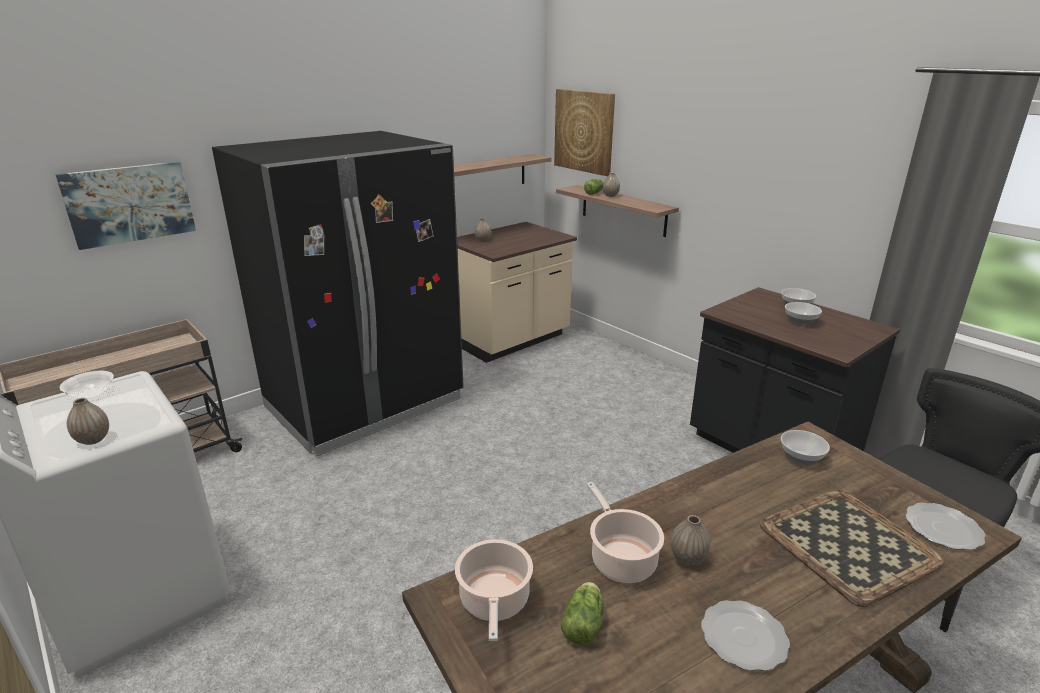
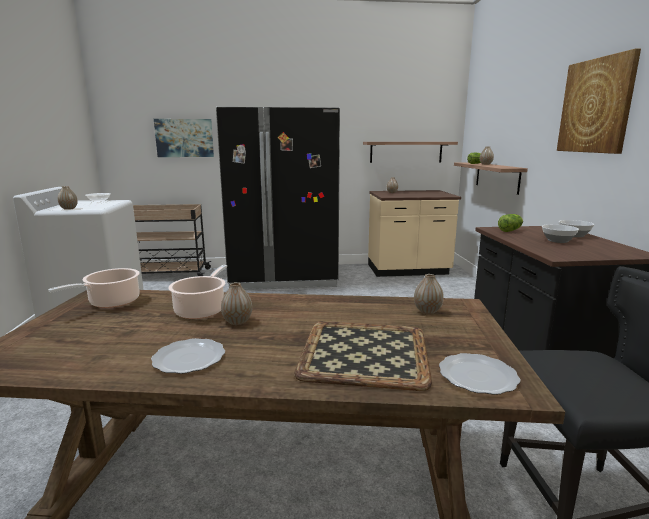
camera: 35 degrees right, 10 degrees down
(584, 131) = (481, 121): picture -> picture (596, 106)
(584, 623) = (128, 322): lettuce -> lettuce (511, 230)
(802, 458) = (427, 311): bowl -> vase

